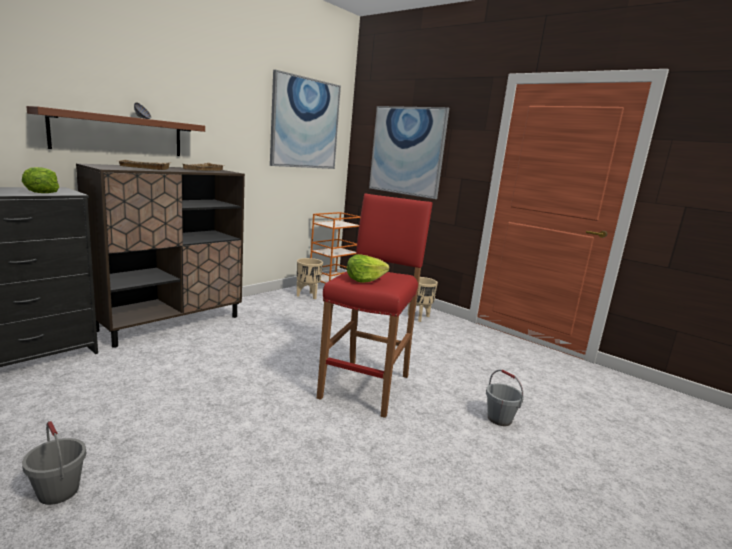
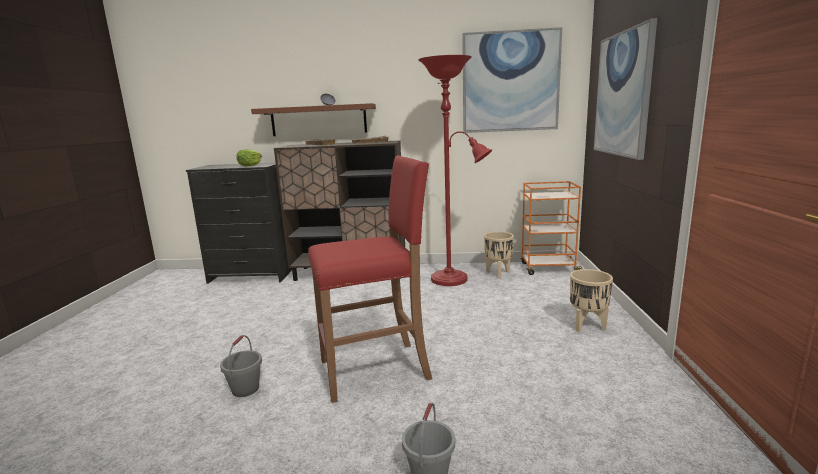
camera: 55 degrees right, 0 degrees up
(58, 491) = (136, 348): grey bucket -> grey bucket (245, 389)
(285, 307) = (454, 280): none -> red floor lamp
(364, 280) = (337, 248): lettuce -> none

